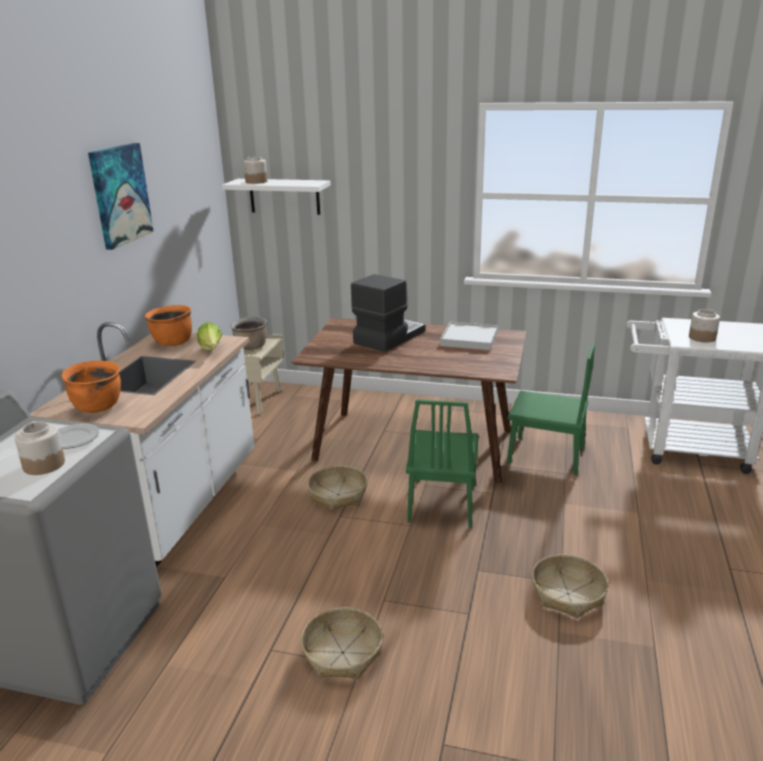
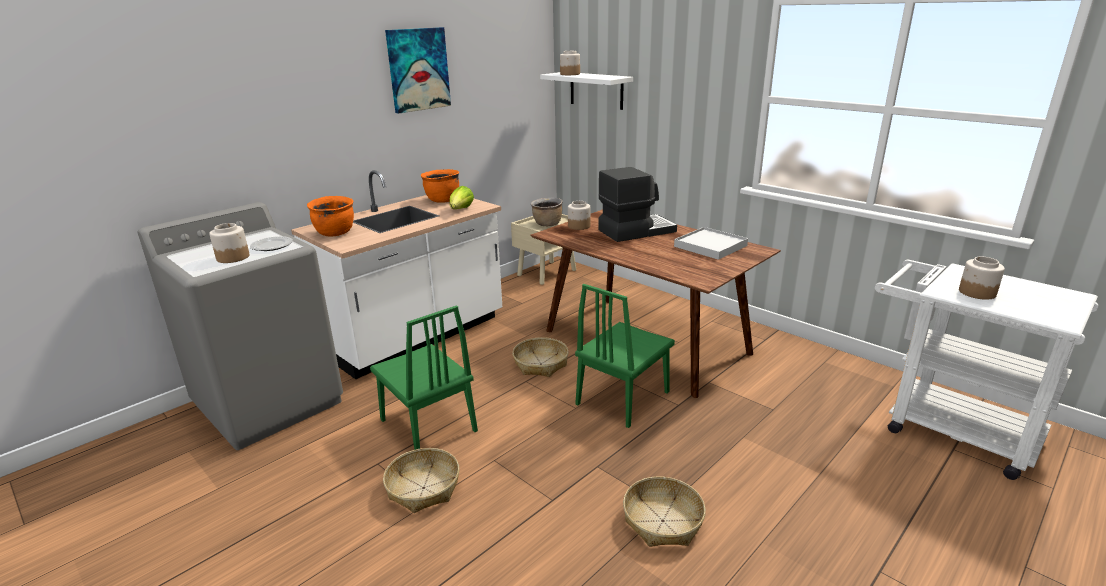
camera: 30 degrees right, 0 degrees up
(329, 343) = (578, 226): none -> jar
(545, 455) = (768, 387): green chair -> green chair (428, 425)

